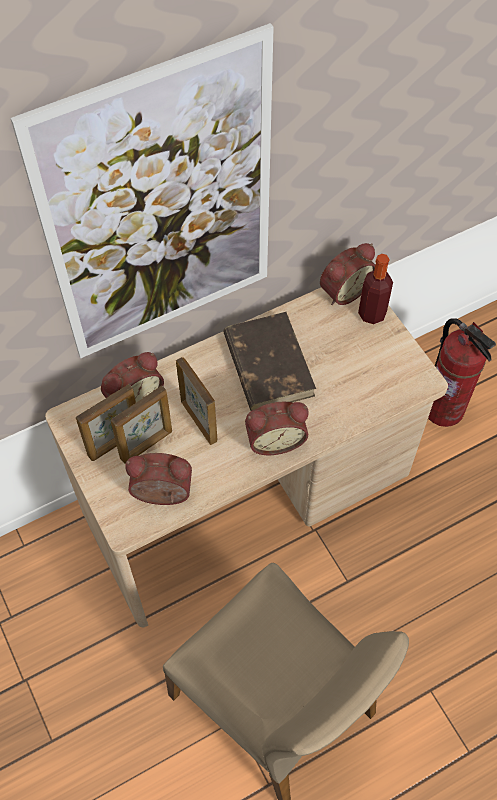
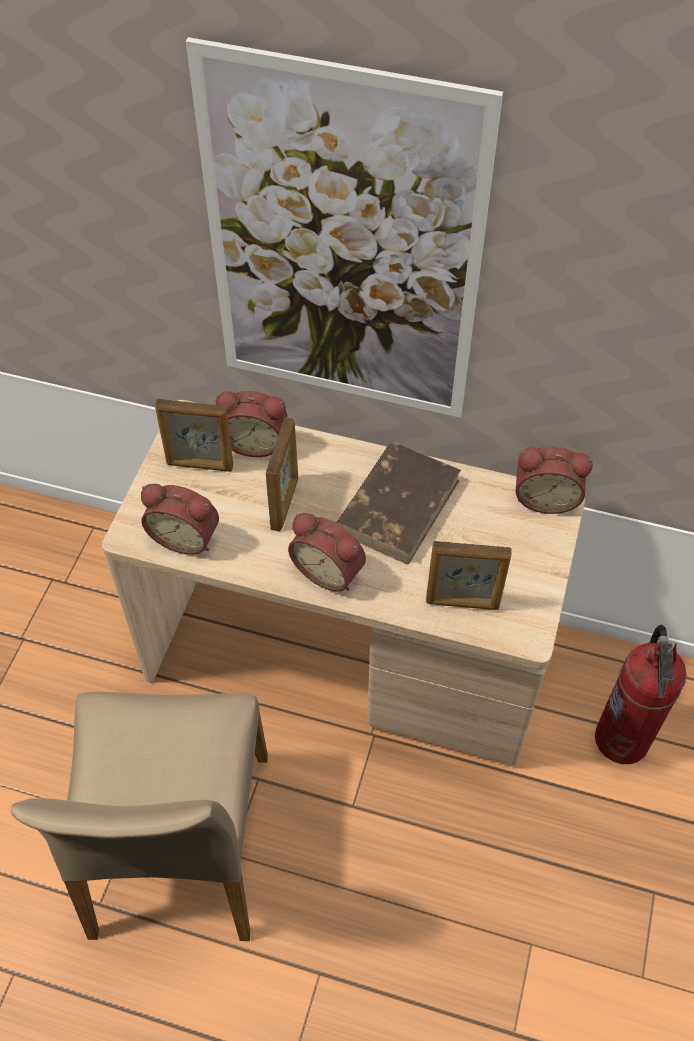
camera: 45 degrees right, 5 degrees down
(147, 445) = (222, 487): picture frame -> picture frame (462, 603)
(162, 496) = (186, 536): alarm clock -> alarm clock turned 150 degrees clockwise
(372, 314) = (548, 538): bottle -> none

